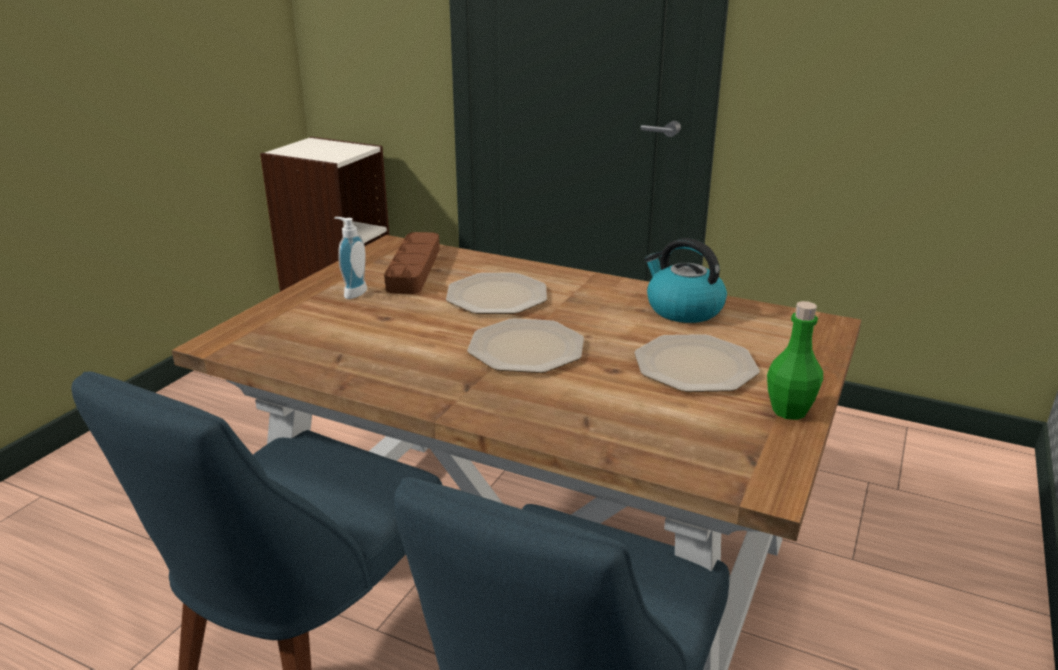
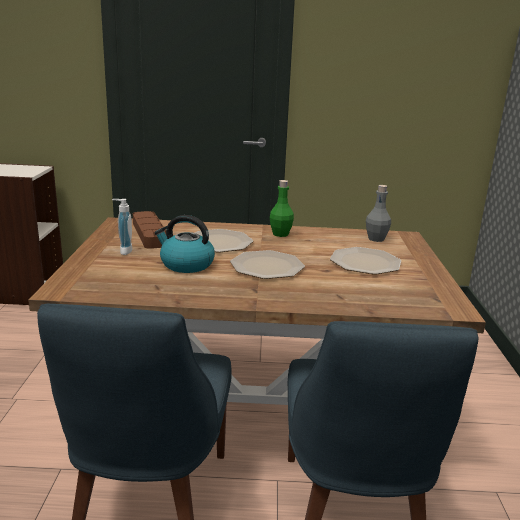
camera: 25 degrees left, 5 degrees down
(683, 309) = (330, 237): kettle -> kettle (186, 264)
(762, 323) = (376, 239): none -> grey bottle
(789, 411) = (430, 276): green bottle -> green bottle (280, 234)

